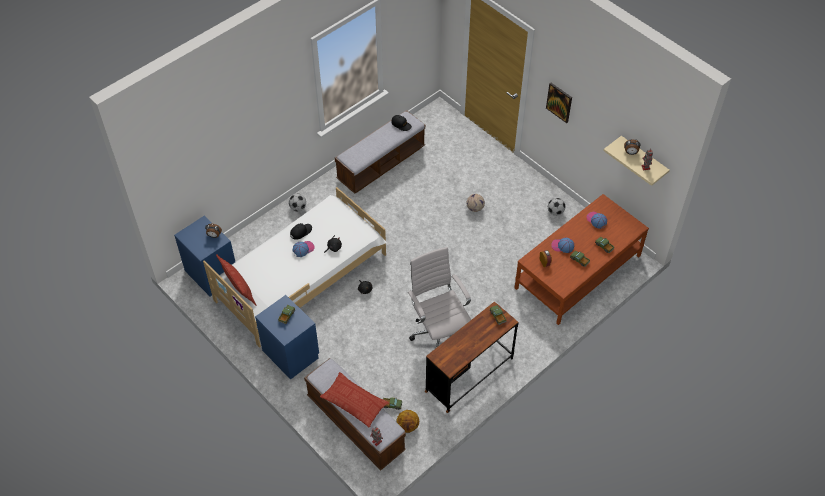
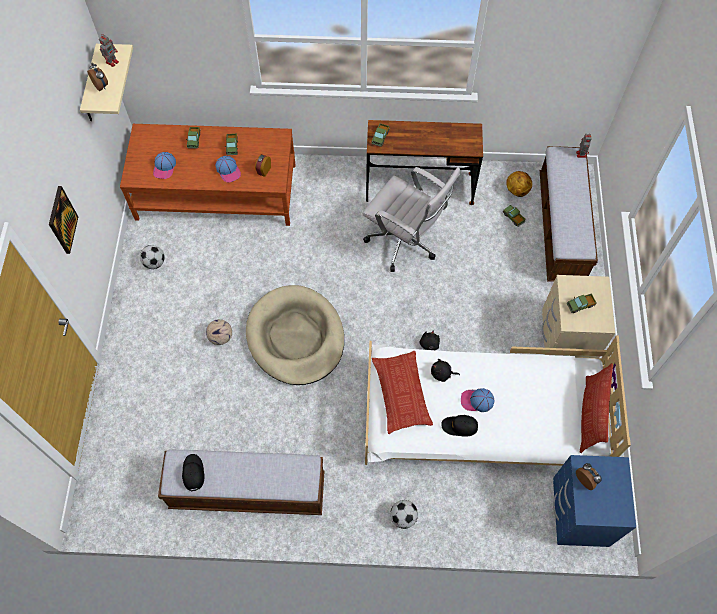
camera: 135 degrees left, 10 degrees up
(291, 353) = (565, 340): blue nightstand -> beige nightstand
(354, 402) = (571, 199): pillow -> pillow (401, 393)
(438, 238) = (296, 337): none -> beige dog bed
(439, 333) = (405, 243): white office chair -> white office chair turned 75 degrees counterclockwise

